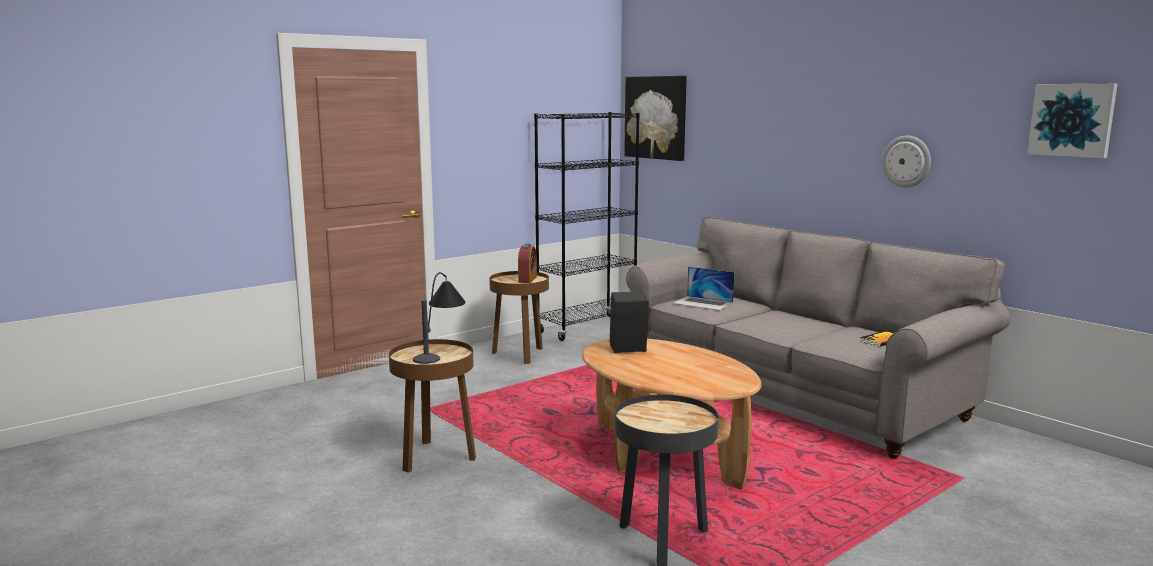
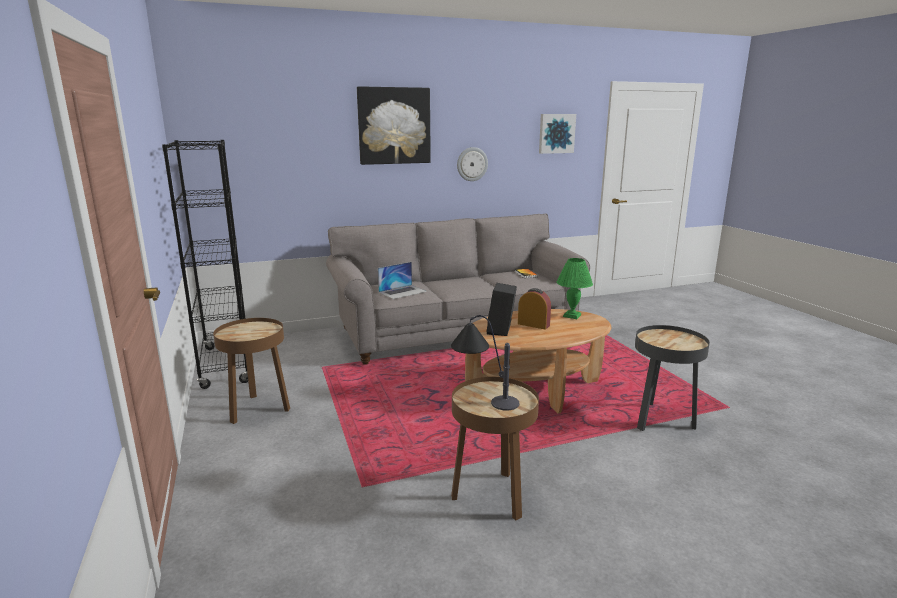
camera: 70 degrees left, 5 degrees up
(527, 279) = (251, 328): alarm clock -> alarm clock (533, 324)
(656, 117) = (226, 144): picture -> picture (394, 126)
(728, 375) = (572, 315): none -> green table lamp

